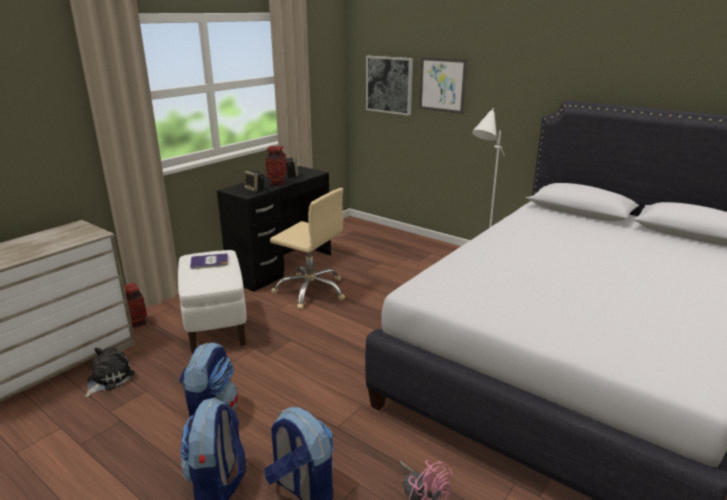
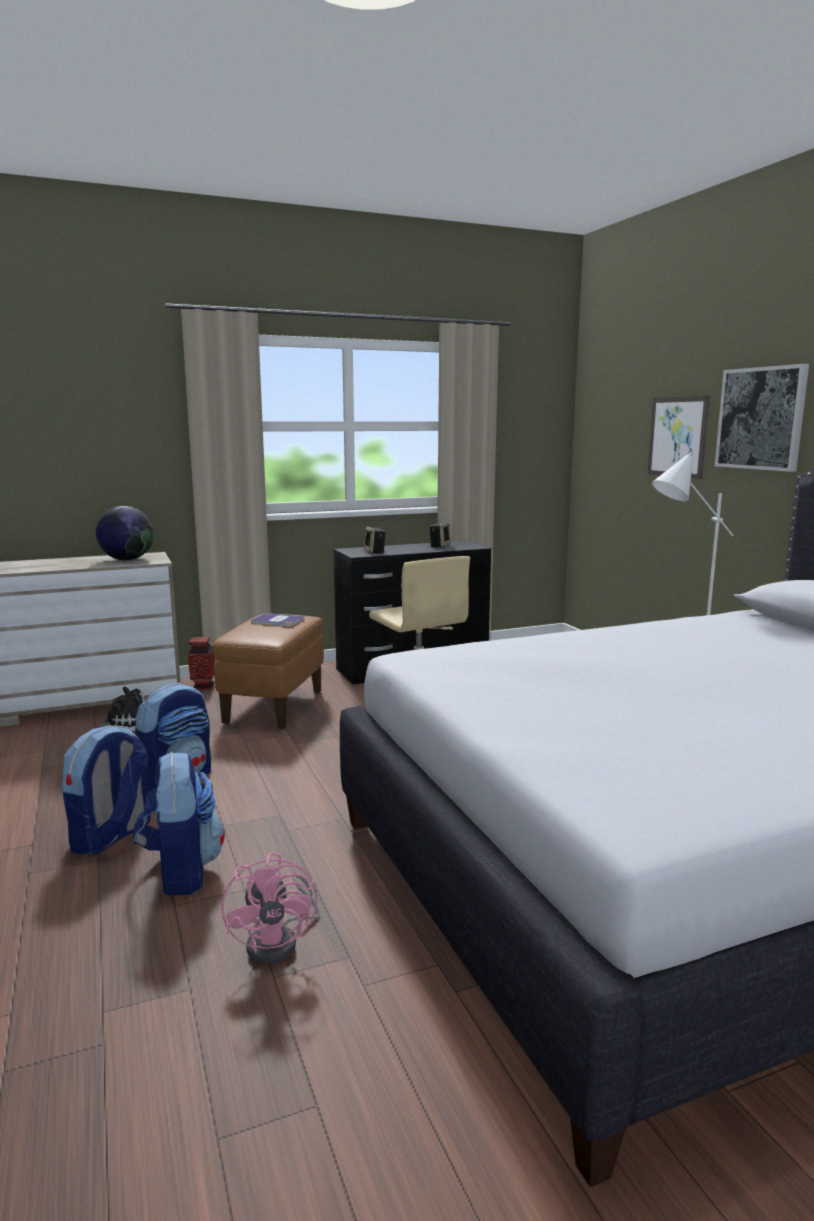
camera: 30 degrees right, 10 degrees down
(64, 237) = (127, 560): none -> globe
(216, 327) = (274, 707): white ottoman -> brown ottoman
(277, 183) = (409, 550): vase -> none
(389, 85) = (616, 442): picture -> picture (761, 418)

